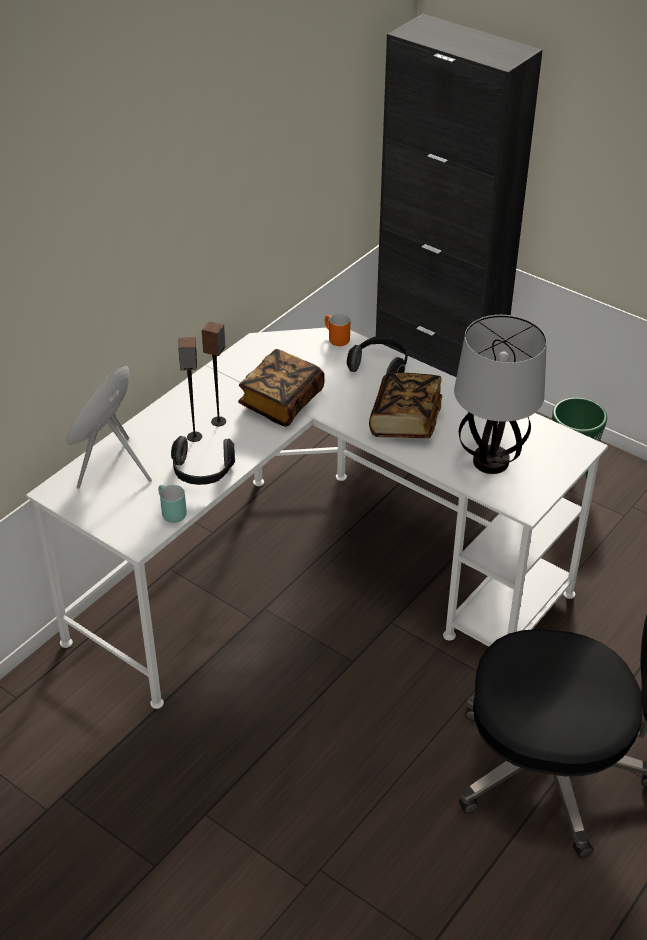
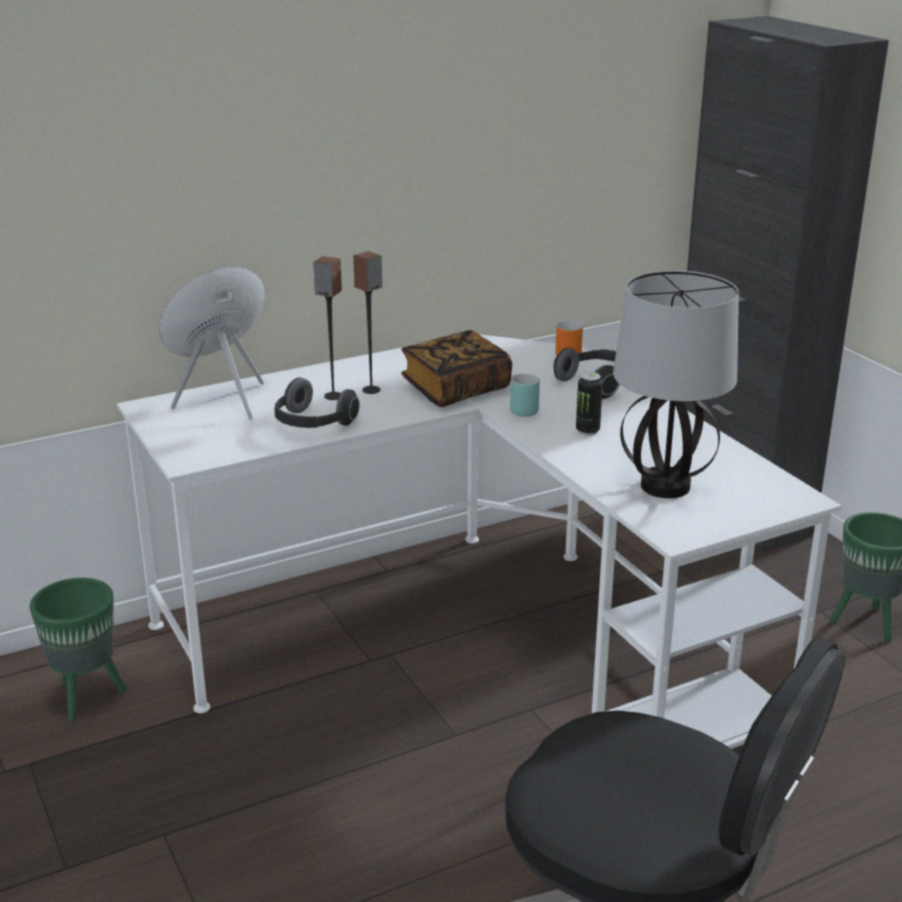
camera: 25 degrees right, 15 degrees down
(61, 725) = (87, 697): none -> green planter
(169, 513) = (244, 447): turquoise mug -> turquoise mug (520, 409)
(405, 420) = (587, 431): book -> can

